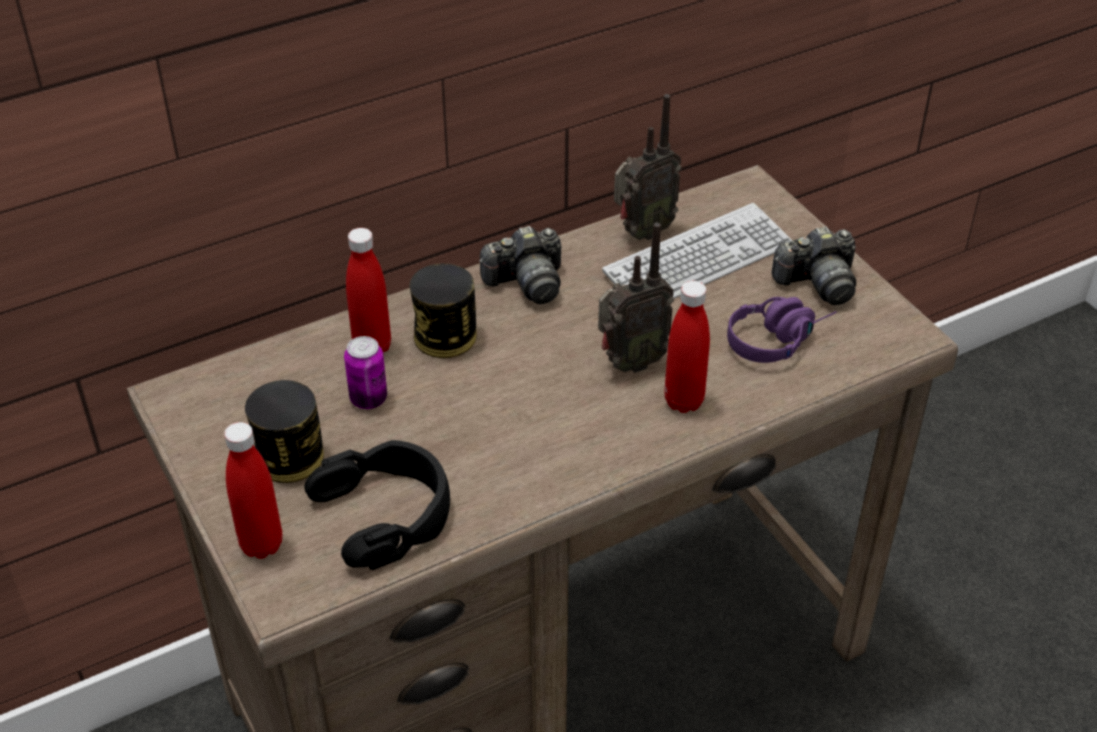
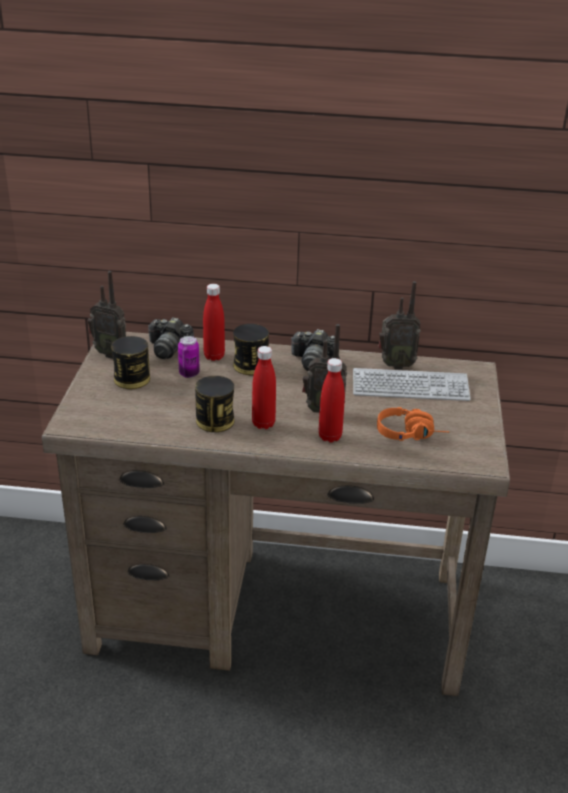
camera: 35 degrees right, 10 degrees down
(200, 427) = (111, 353): none -> radio
(261, 544) = (84, 403): red bottle -> red bottle (263, 424)
(386, 514) = (145, 416): black headphones -> none
(500, 464) = (215, 421): none -> can
(779, 338) = (411, 434): purple headphones -> orange headphones
(818, 283) = (462, 421): camera -> camera (169, 349)

